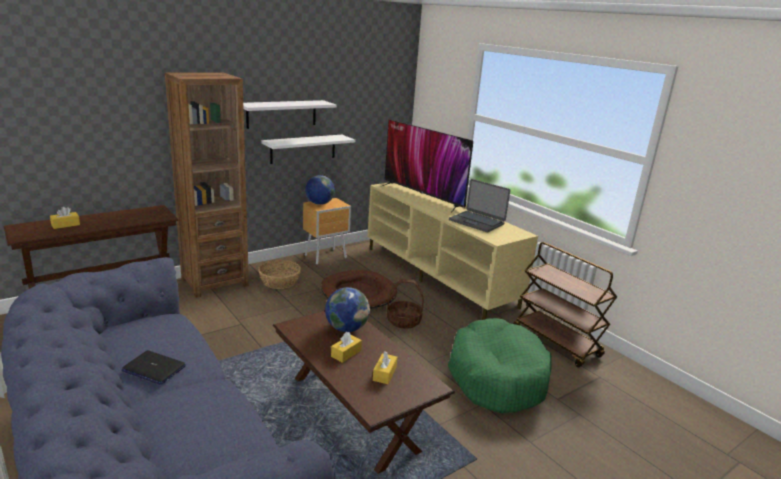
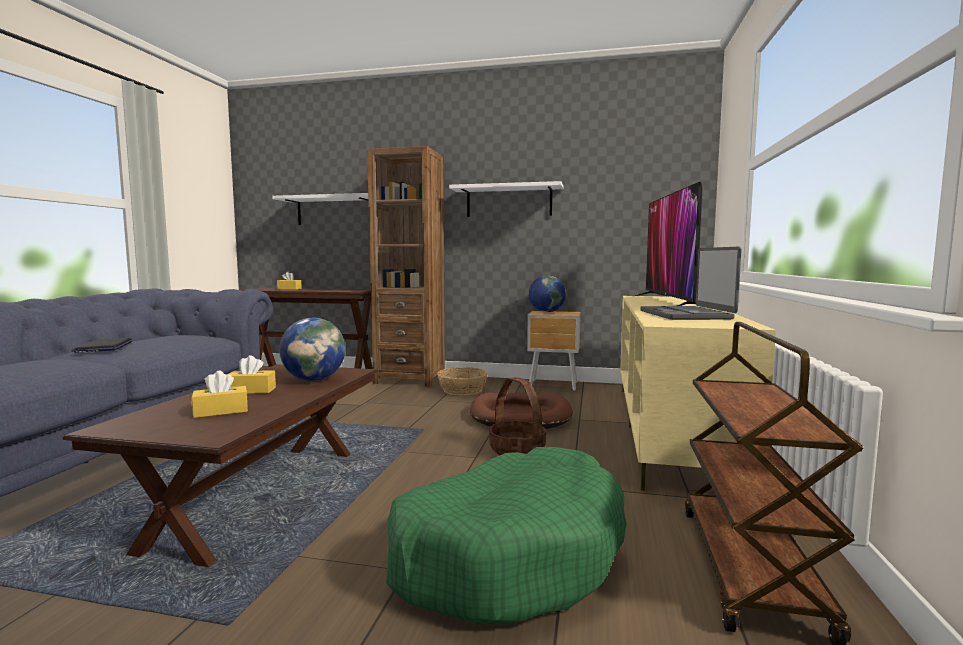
camera: 50 degrees right, 15 degrees down
(303, 148) = (536, 244): white shelf -> white shelf (334, 211)

